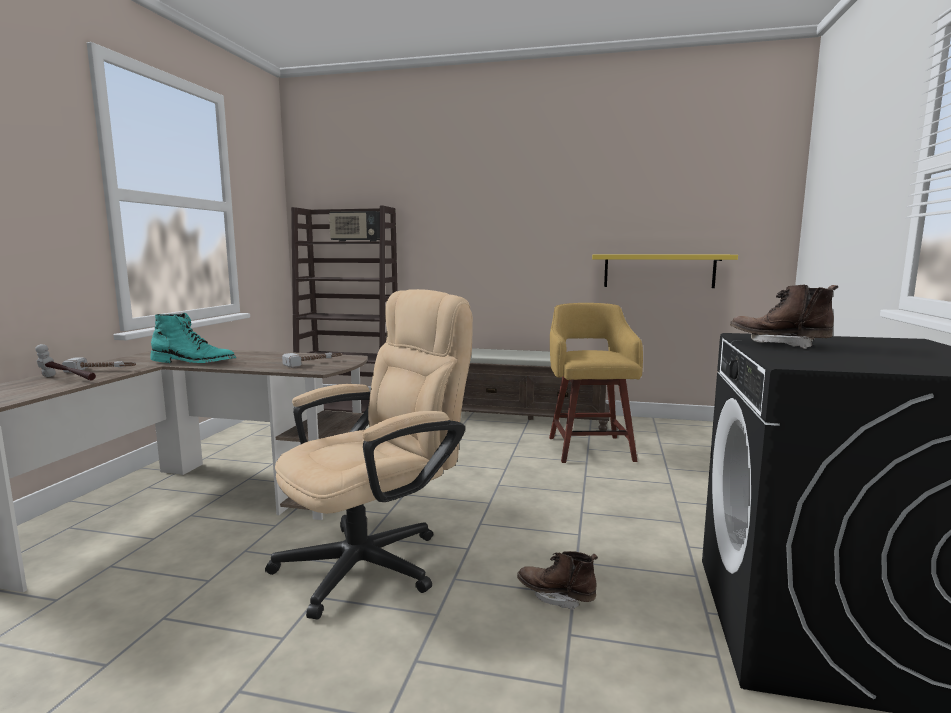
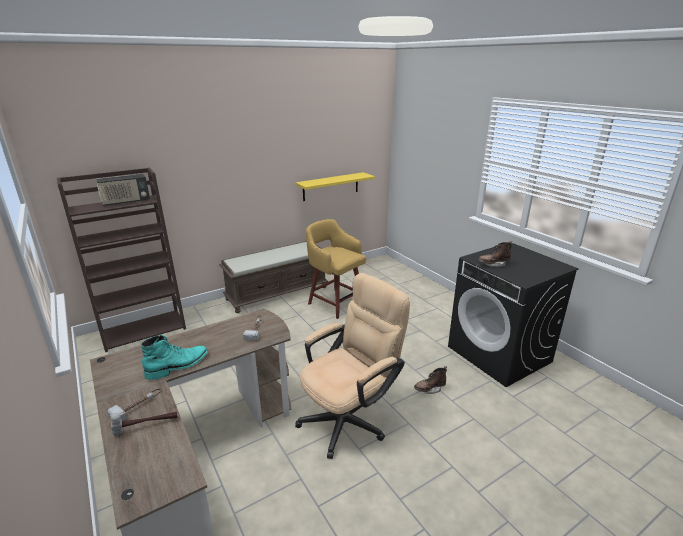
camera: 45 degrees left, 15 degrees up
(375, 560) = (350, 417): beige office chair -> beige office chair turned 45 degrees clockwise

